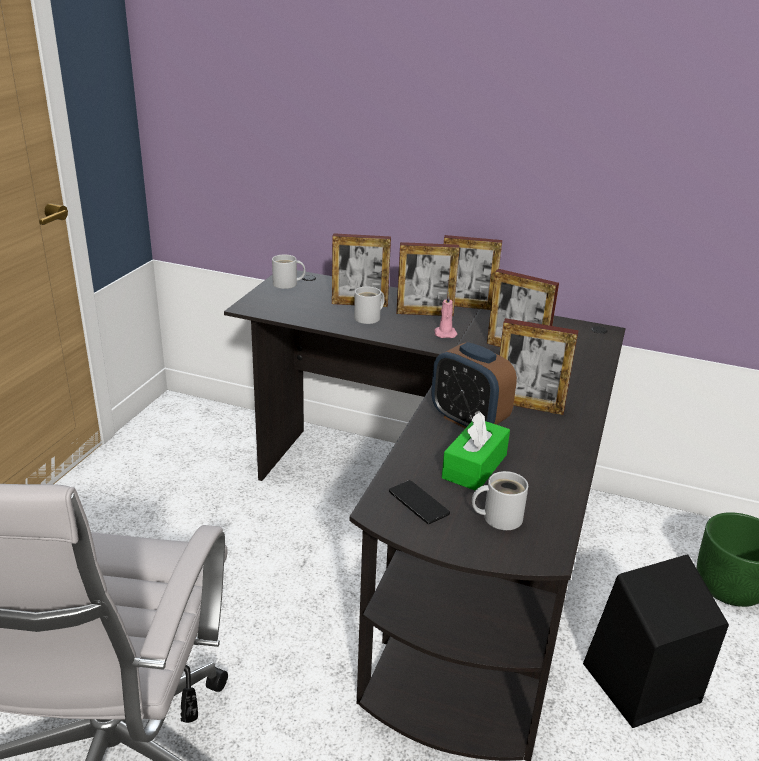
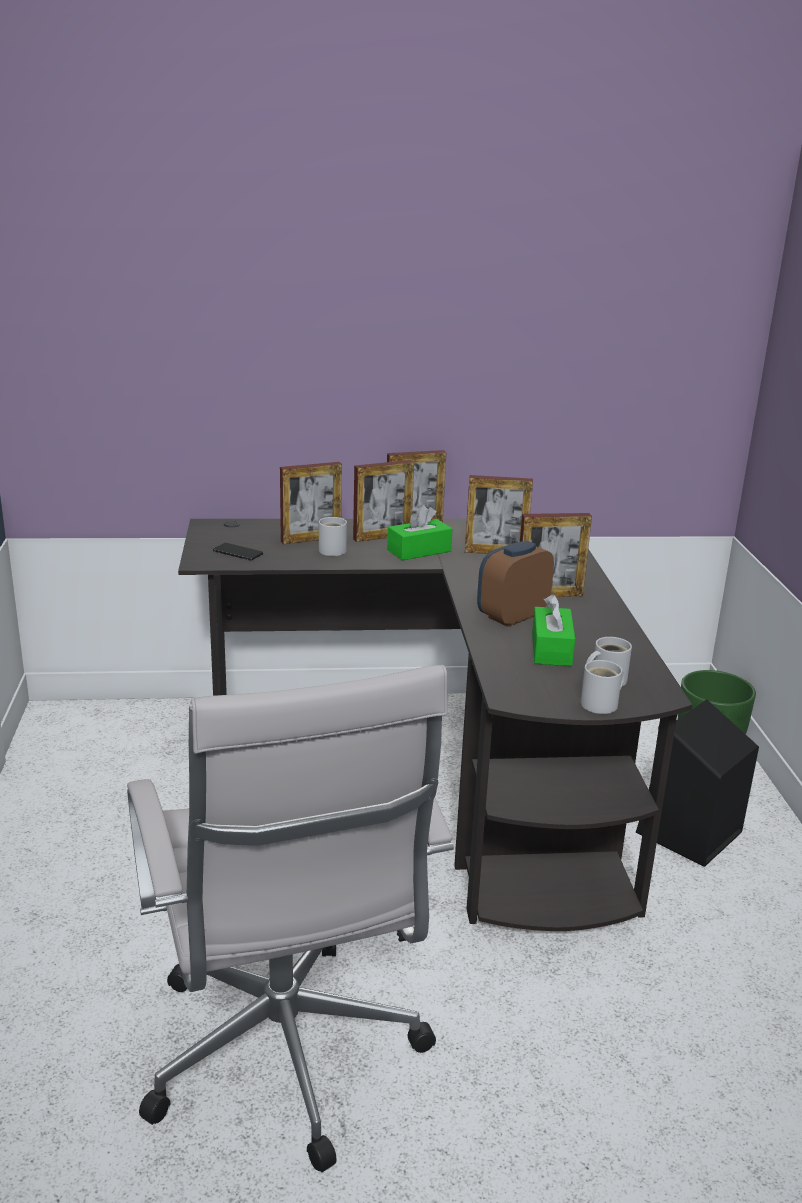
camera: 25 degrees left, 5 degrees down
(287, 284) = (217, 533): white mug -> white mug (602, 704)
(418, 503) = (534, 685): phone -> phone (238, 552)
(444, 333) = (419, 551): pink candle -> green tissue box
(468, 421) = (512, 616): alarm clock -> alarm clock turned 120 degrees clockwise

